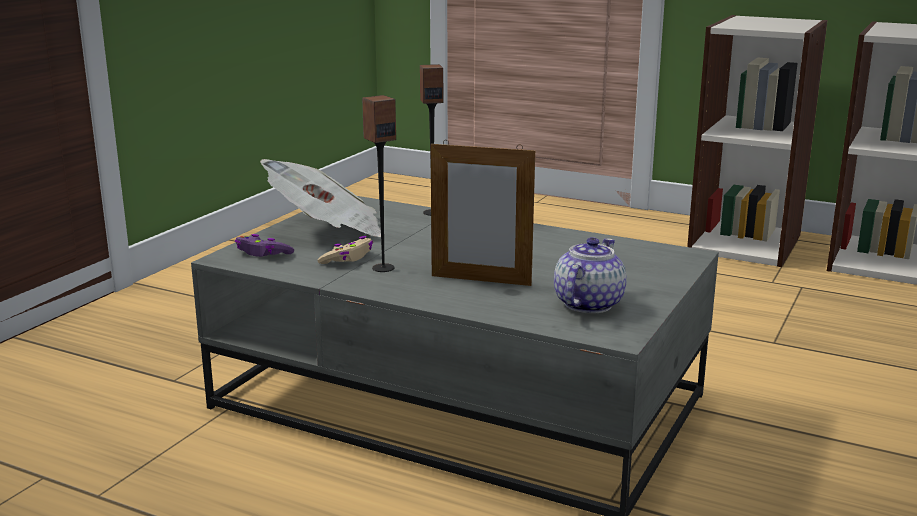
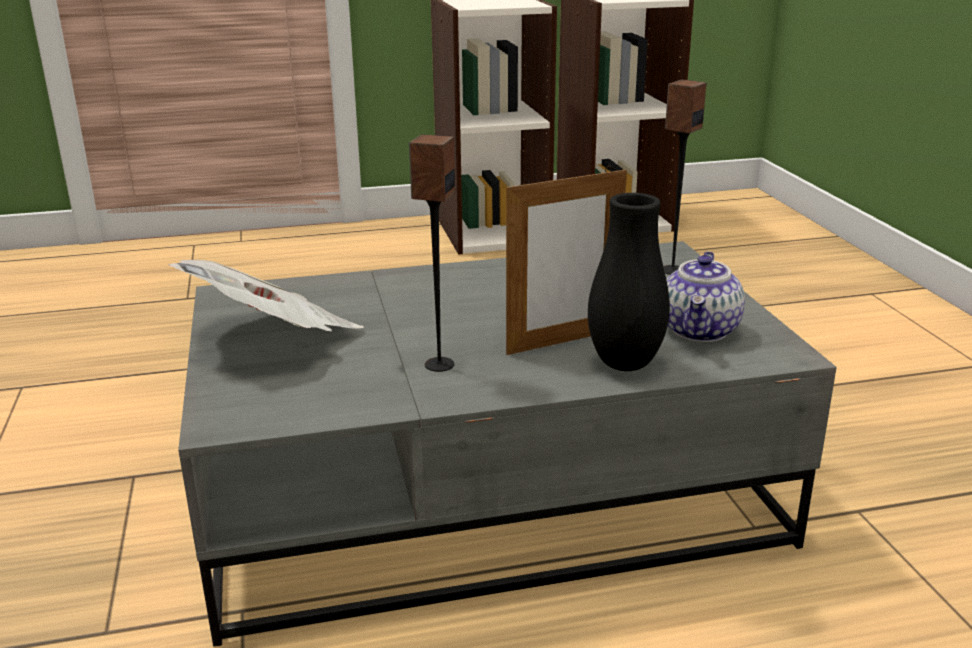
camera: 40 degrees left, 5 degrees up
(263, 253) = (257, 399): purple game controller -> none
(348, 258) = (376, 367): beige game controller -> none
(432, 212) = (354, 279): speaker -> speaker (672, 270)
(491, 303) = (625, 364): none -> black vase
(587, 304) = (700, 331): teapot -> teapot turned 150 degrees counterclockwise

